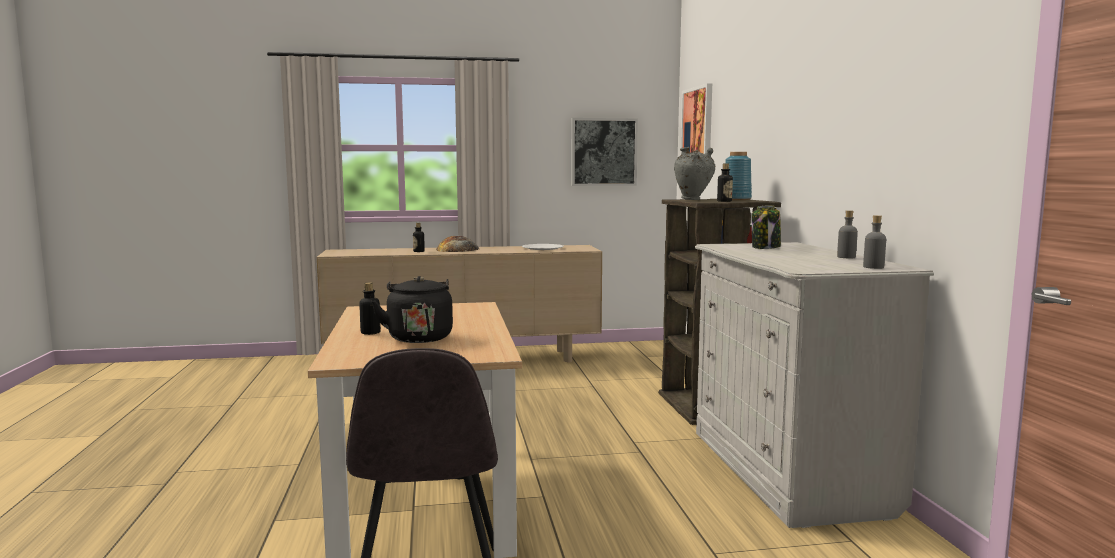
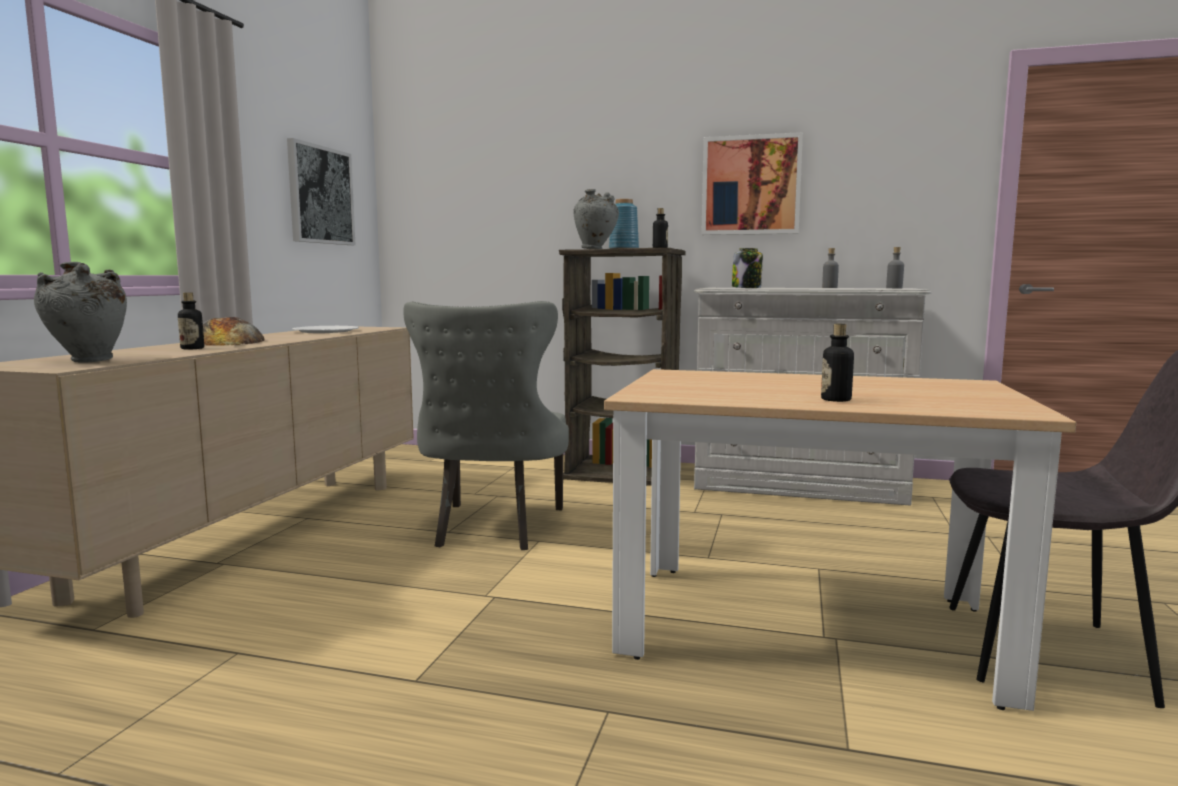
camera: 65 degrees left, 0 degrees up
(356, 253) = (88, 361): none -> grey vase
(419, 337) = (873, 391): black kettle -> none
(526, 398) = (494, 528): none -> grey chair
(697, 124) = (445, 170): picture -> picture (751, 185)

